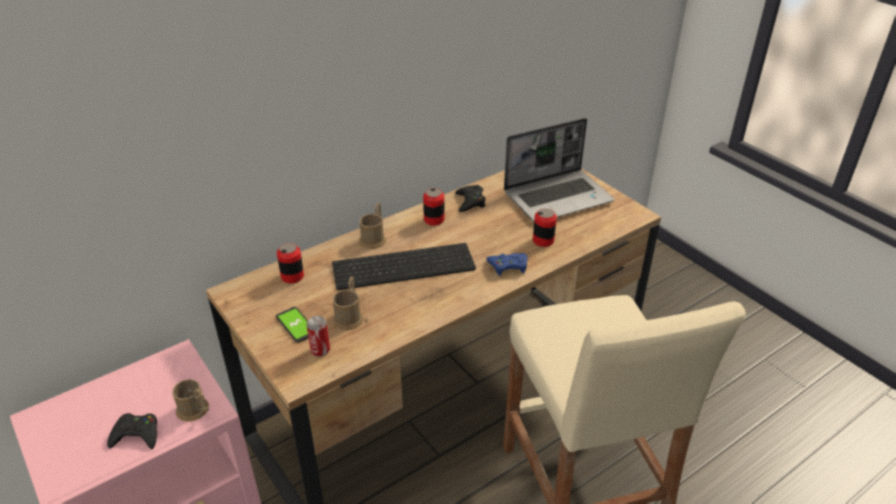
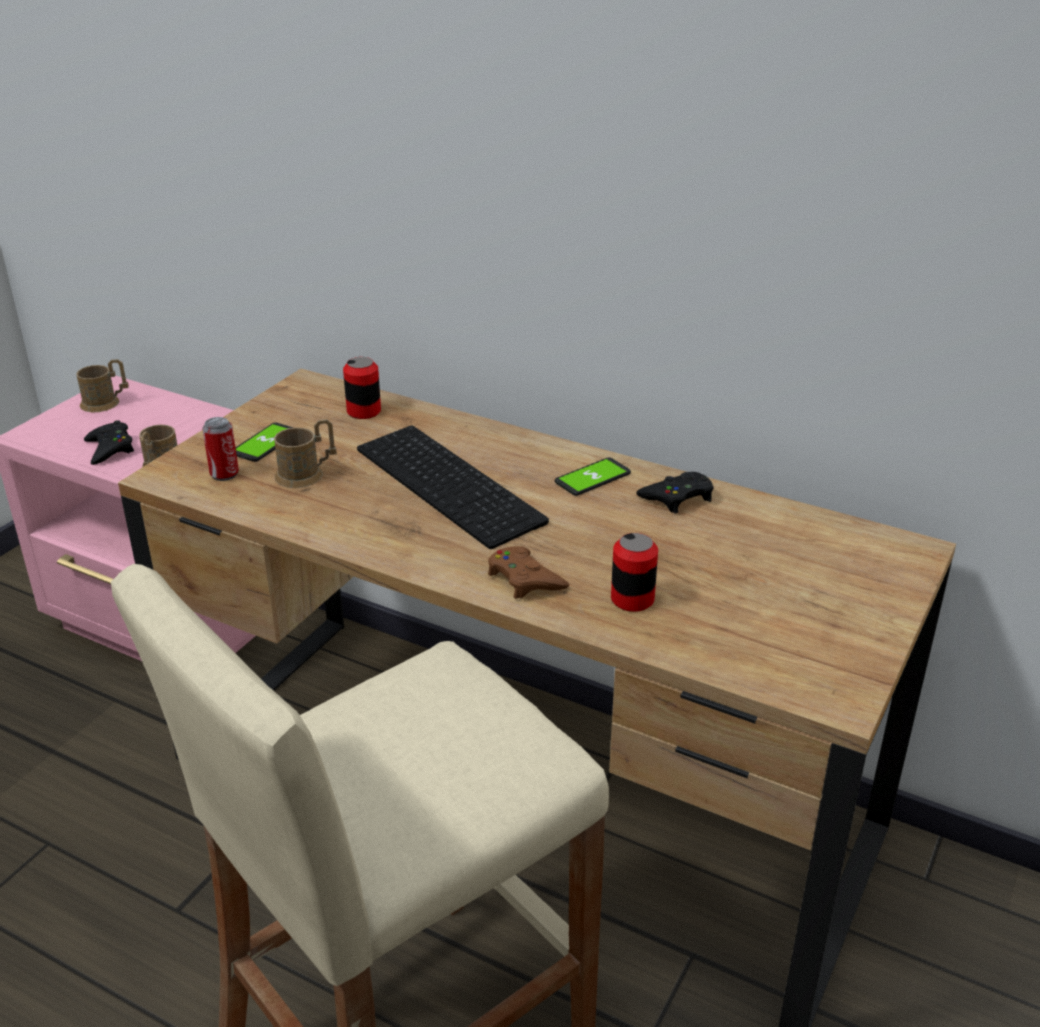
camera: 65 degrees right, 5 degrees down
(374, 238) = (499, 443): brown mug -> brown mug (105, 403)
(434, 220) = (592, 478): can -> phone
(508, 266) = (524, 579): blue game controller -> brown game controller
(558, 197) = (794, 586): laptop -> none

